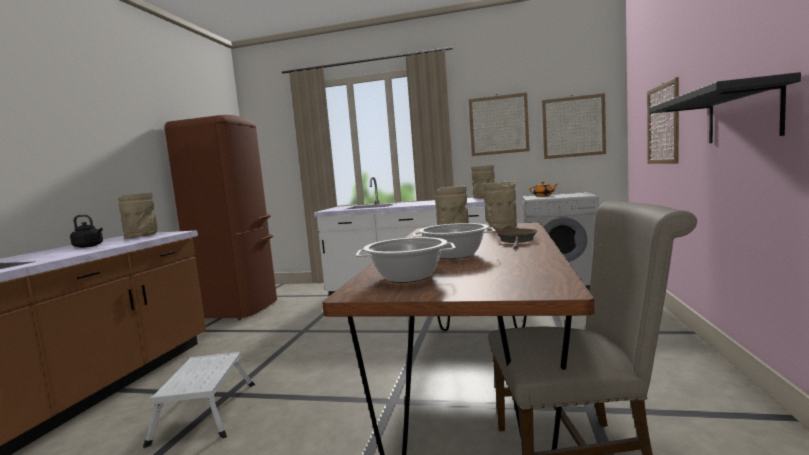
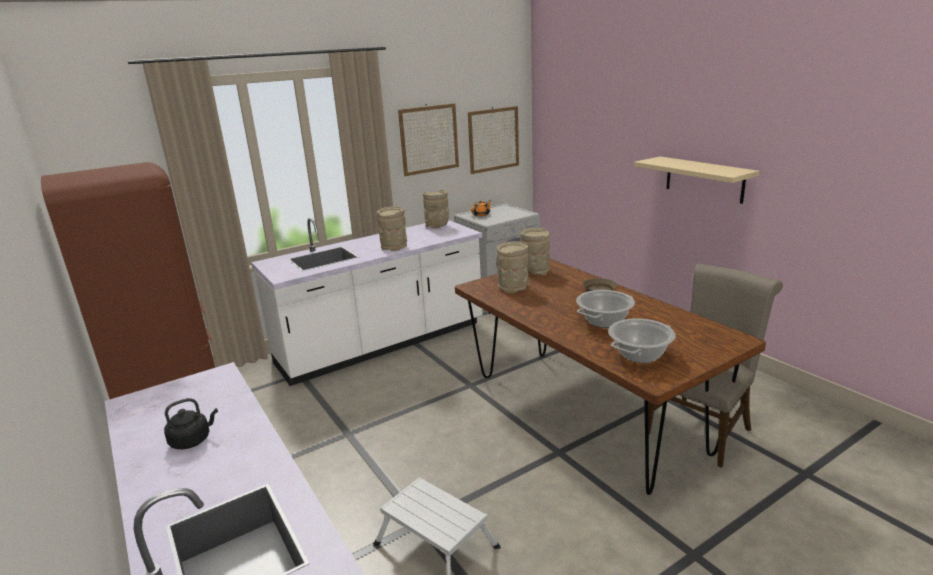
camera: 45 degrees left, 15 degrees up
(142, 236) = (179, 398): beige vase -> beige vase (394, 246)
(663, 123) = (600, 154): picture -> none
(742, 115) = (704, 179): black shelf -> beige shelf

